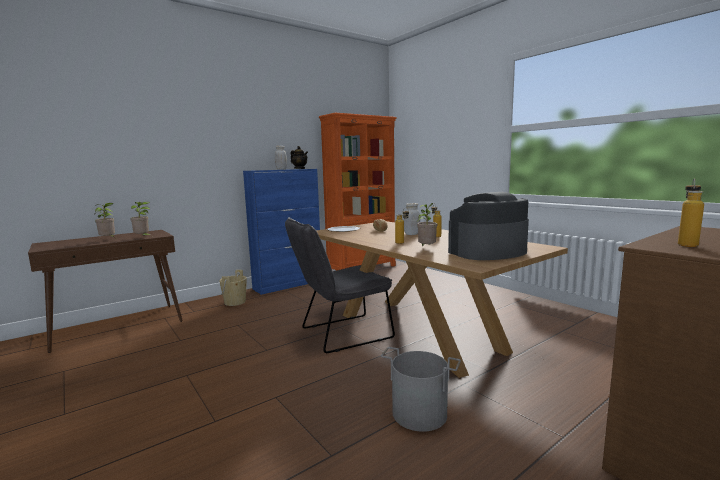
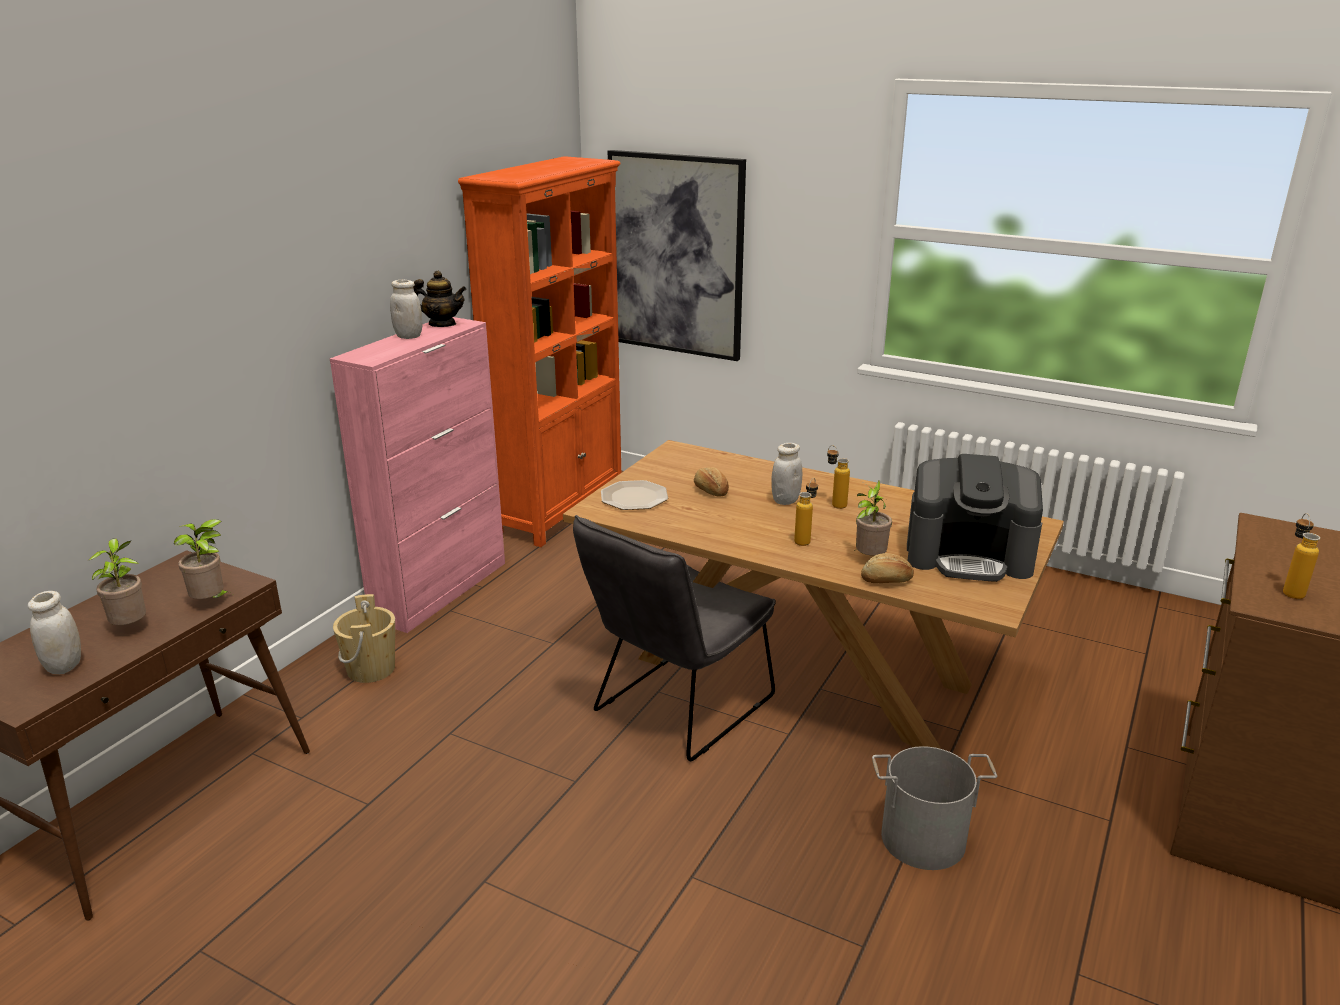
camera: 25 degrees left, 15 degrees up
(72, 244) = (64, 666): none -> white jar
(288, 285) = (441, 590): blue cabinet -> pink cabinet
(421, 158) = (676, 255): none -> picture
(425, 254) = (887, 580): none -> bread
(487, 252) = (969, 556): coffee machine -> coffee machine turned 120 degrees counterclockwise

